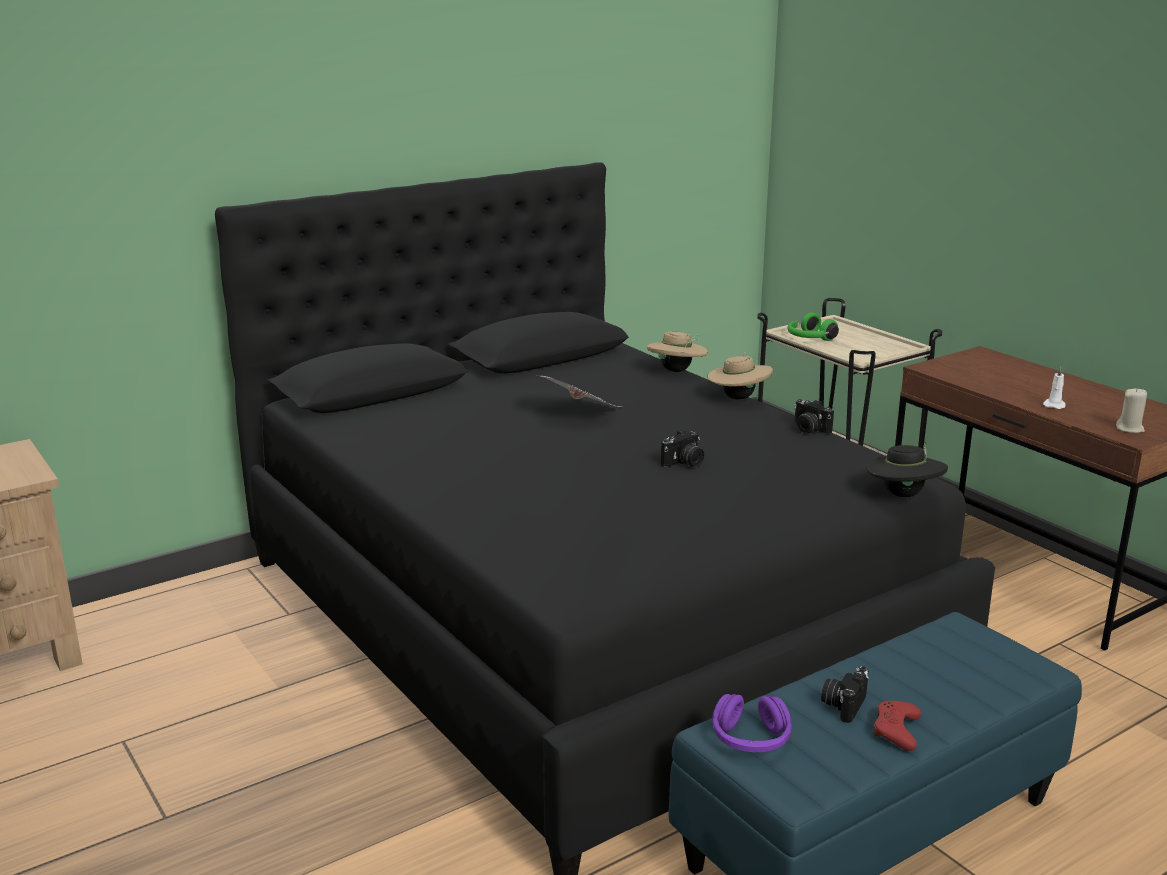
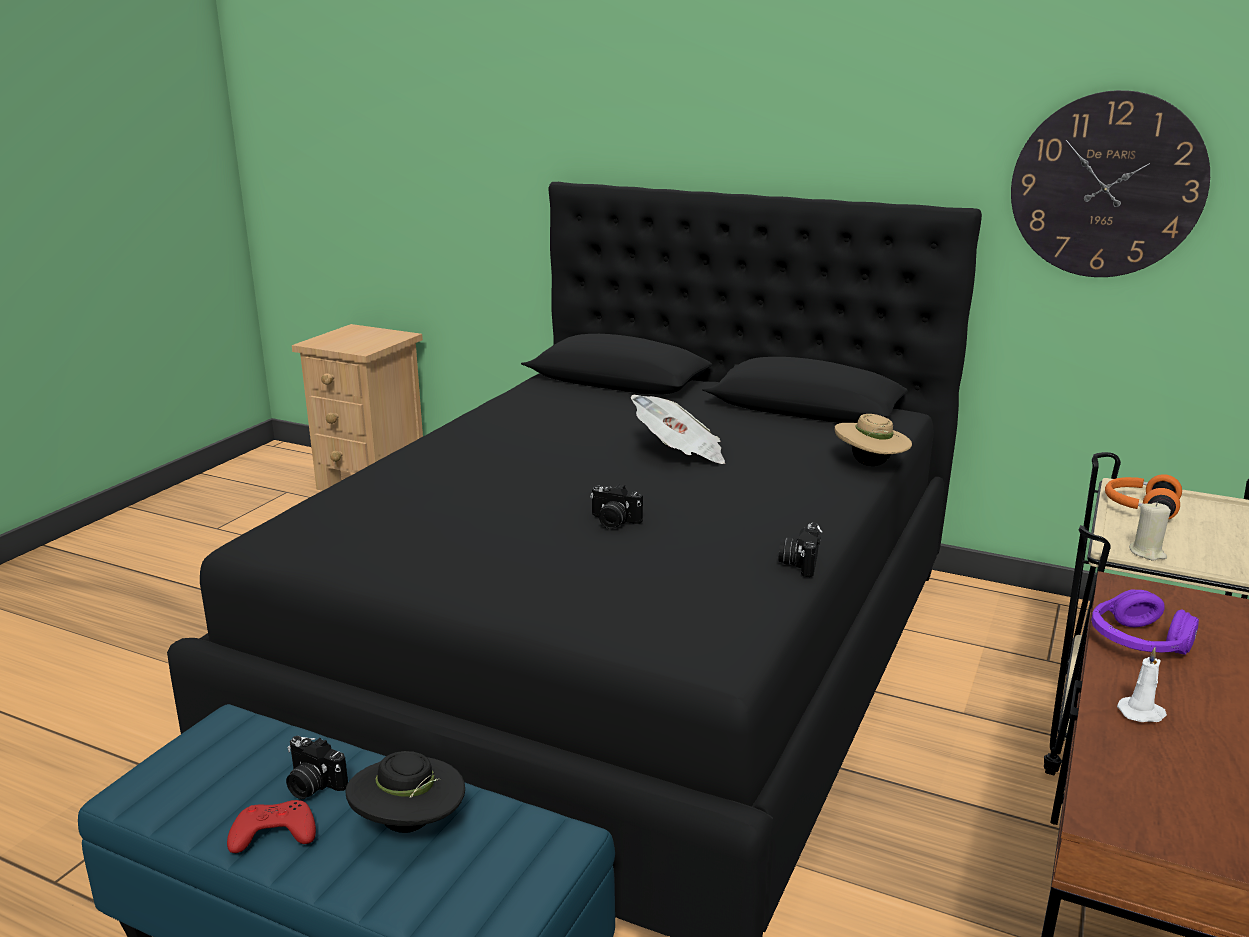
camera: 60 degrees right, 0 degrees up
(662, 131) = (1107, 186): none -> wall clock
(738, 398) = (840, 508): beige hat -> none
(751, 739) = (219, 742): purple headphones -> purple headphones (1137, 641)
(809, 339) = (1139, 508): green headphones -> orange headphones
(843, 704) = (312, 785): camera -> camera turned 150 degrees counterclockwise
(903, 495) = (662, 656): black hat -> black hat (409, 825)
(1130, 429) = (1149, 805): beige candle -> beige candle (1147, 553)

